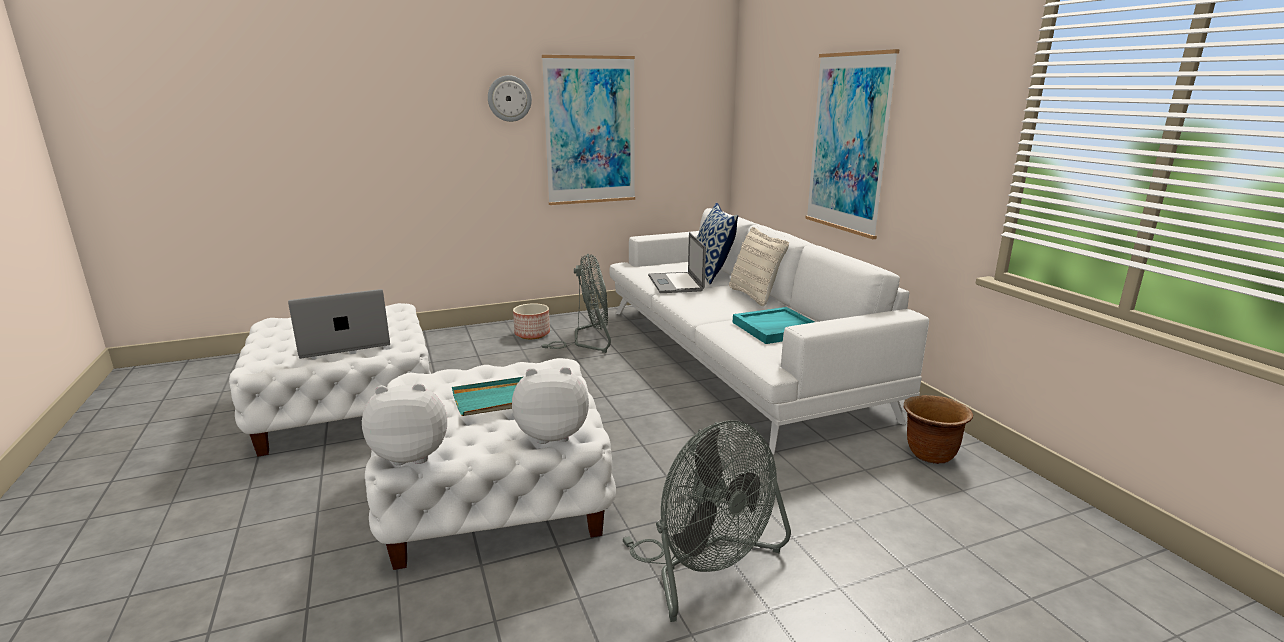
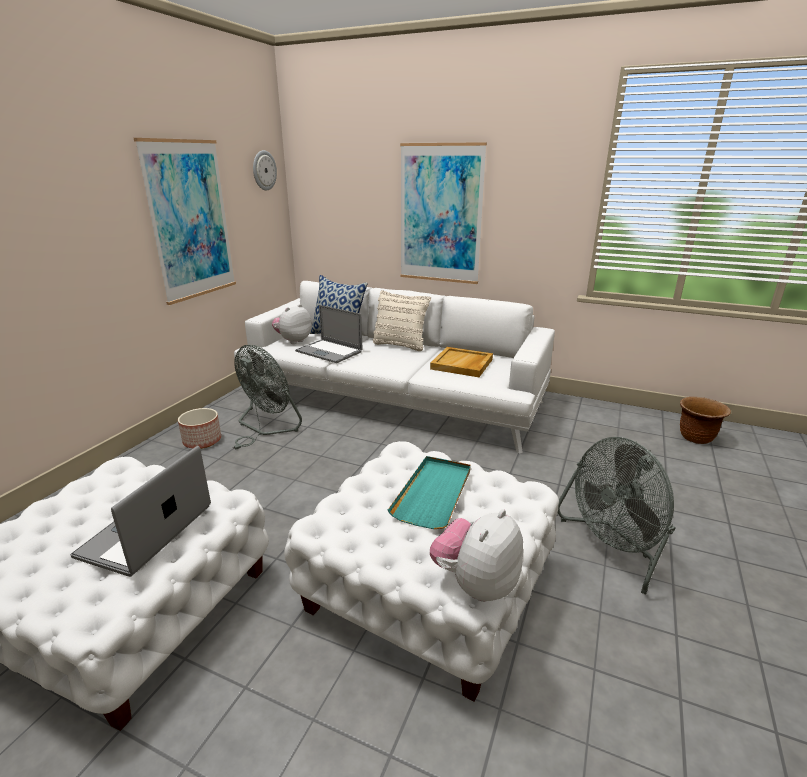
camera: 45 degrees left, 5 degrees up
(509, 98) = (109, 190): wall clock -> wall clock (264, 170)
(552, 434) = (517, 503): plush toy -> plush toy (293, 341)
(702, 569) = (613, 544): grey fan -> grey fan turned 150 degrees clockwise
(776, 329) = (462, 364): turquoise tray -> beige tray
(930, 454) = (578, 414): brown planter -> brown planter (696, 438)

